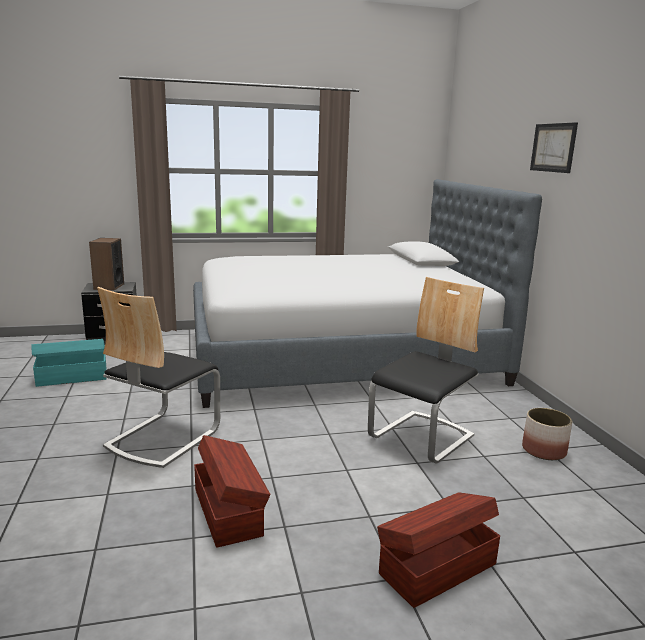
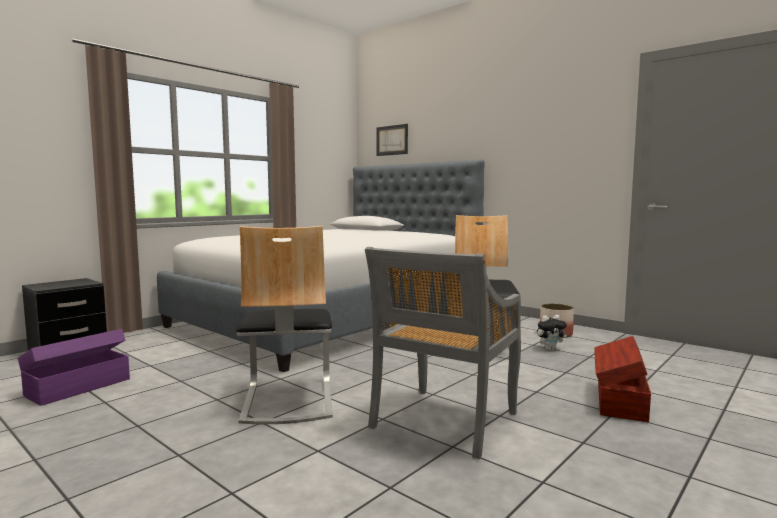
camera: 35 degrees left, 10 degrees down
(71, 377) = (77, 387): turquoise storage box -> purple storage box
(108, 286) = (62, 284): speaker -> none
(229, 510) = (444, 422): brown storage box -> grey chair
(493, 469) = (550, 349): none -> plush toy
(553, 147) = (485, 126): picture -> picture (392, 140)

